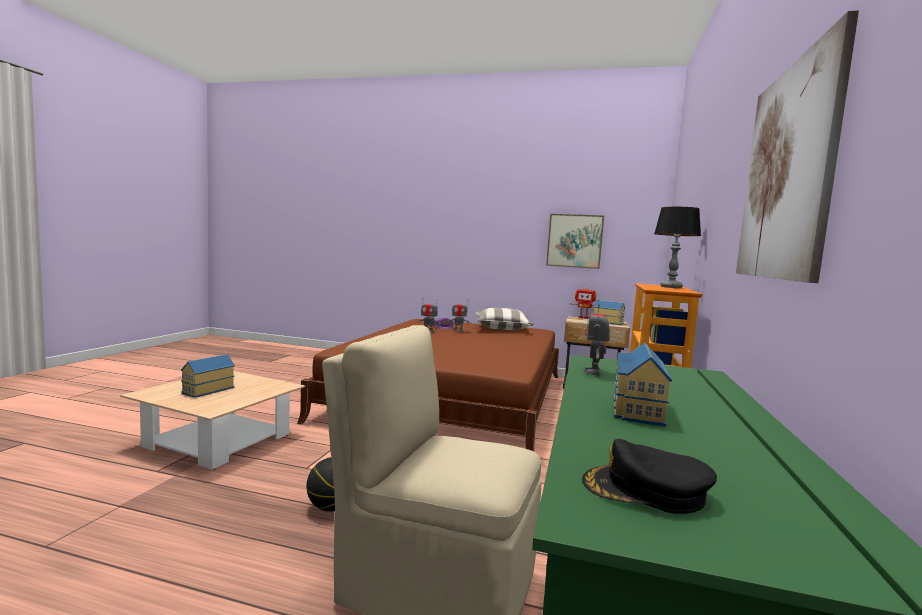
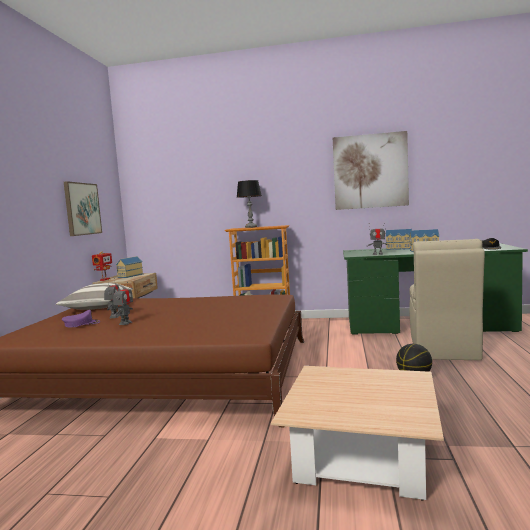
camera: 95 degrees left, 0 degrees up
(206, 390) = (368, 398): toy house -> toy house (399, 248)

